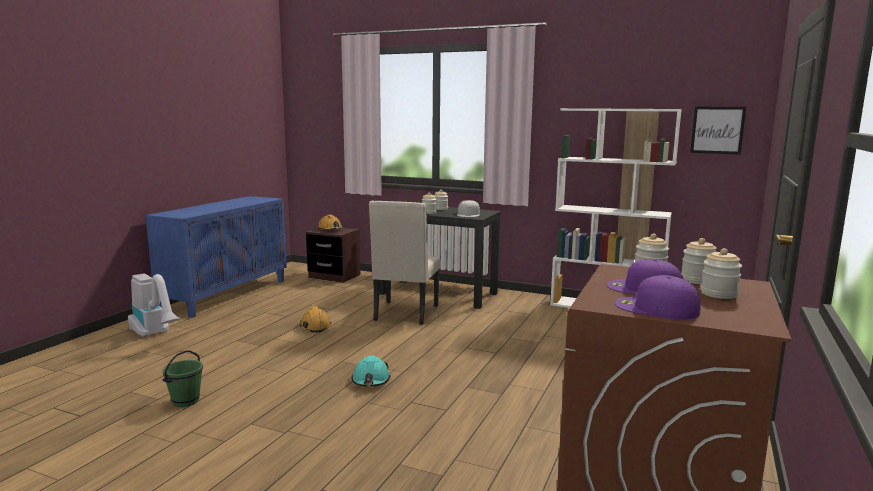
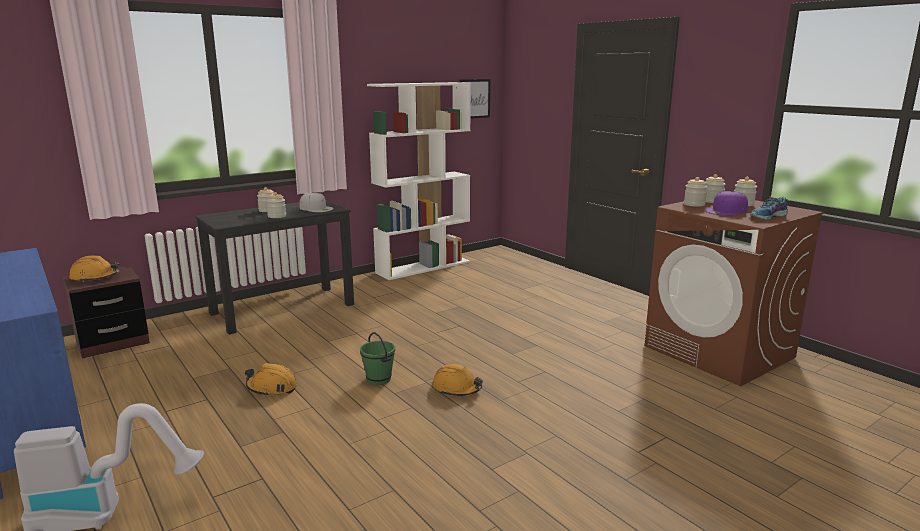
camera: 60 degrees left, 5 degrees up
(185, 401) = (394, 507): green bucket -> green bucket (378, 379)
(371, 380) = (457, 389): turquoise hard hat -> orange hard hat
(405, 314) = (313, 336): beige chair -> none
(655, 308) = (768, 216): purple cap -> shoe

